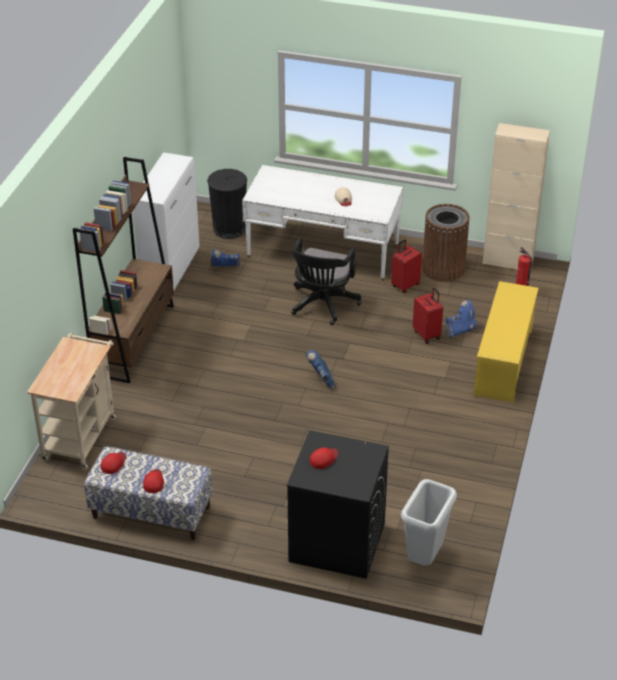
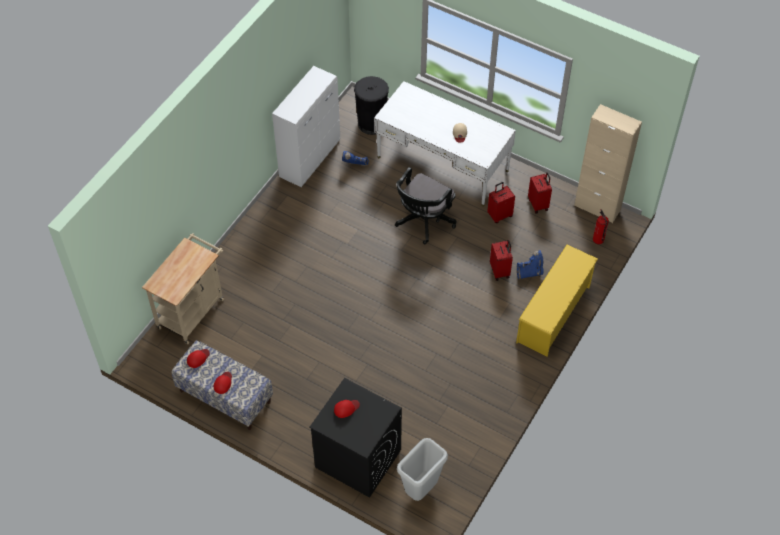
camera: 15 degrees right, 15 degrees up
(134, 340) = (260, 224): brown bookcase -> none
(322, 379) = (398, 297): blue boot -> none
(443, 269) = (538, 204): brown trash can -> red suitcase

